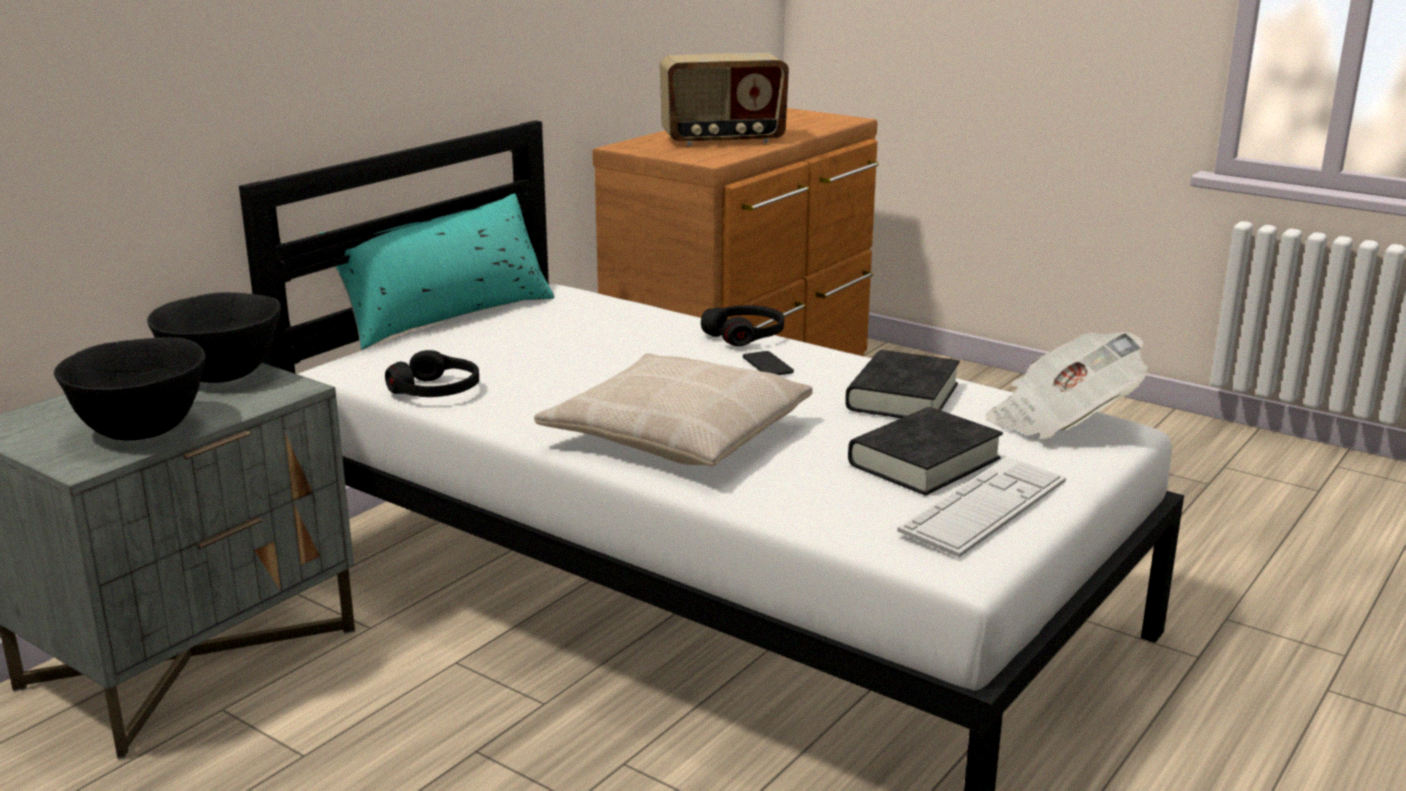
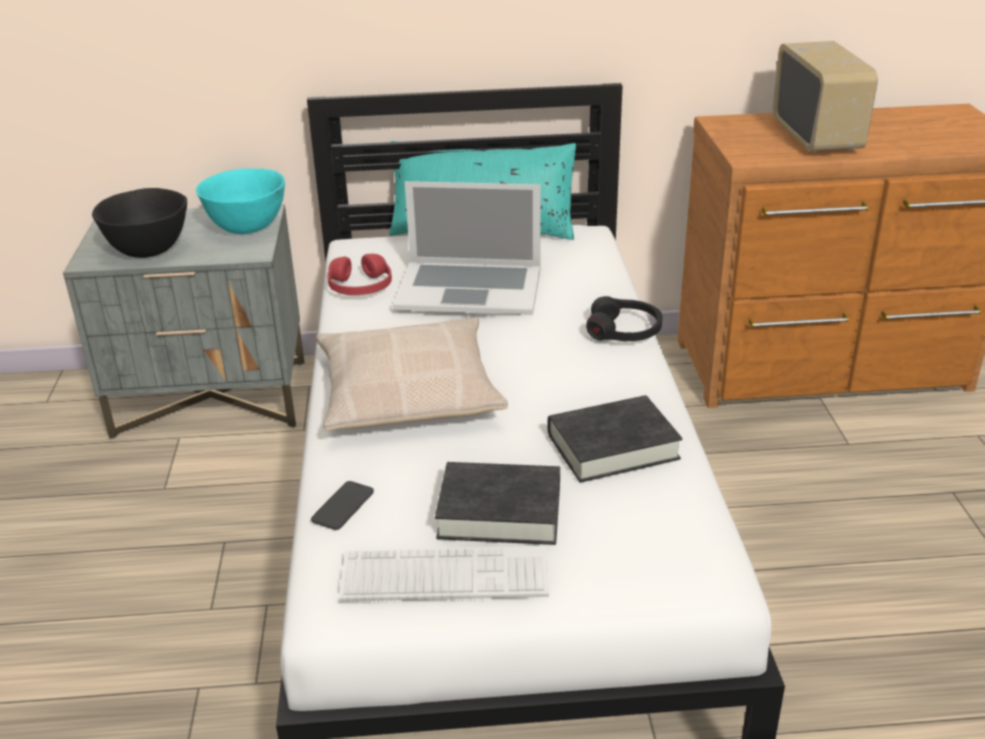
camera: 50 degrees right, 10 degrees up
(224, 374) = (248, 227): black bowl -> turquoise bowl
(436, 391) = (360, 287): black headphones -> red headphones
(554, 352) = (469, 288): none -> laptop
(723, 140) = (817, 137): radio -> radio turned 135 degrees counterclockwise
(767, 365) = (581, 365): phone -> phone (343, 506)
(1061, 421) = (683, 543): newspaper -> none

